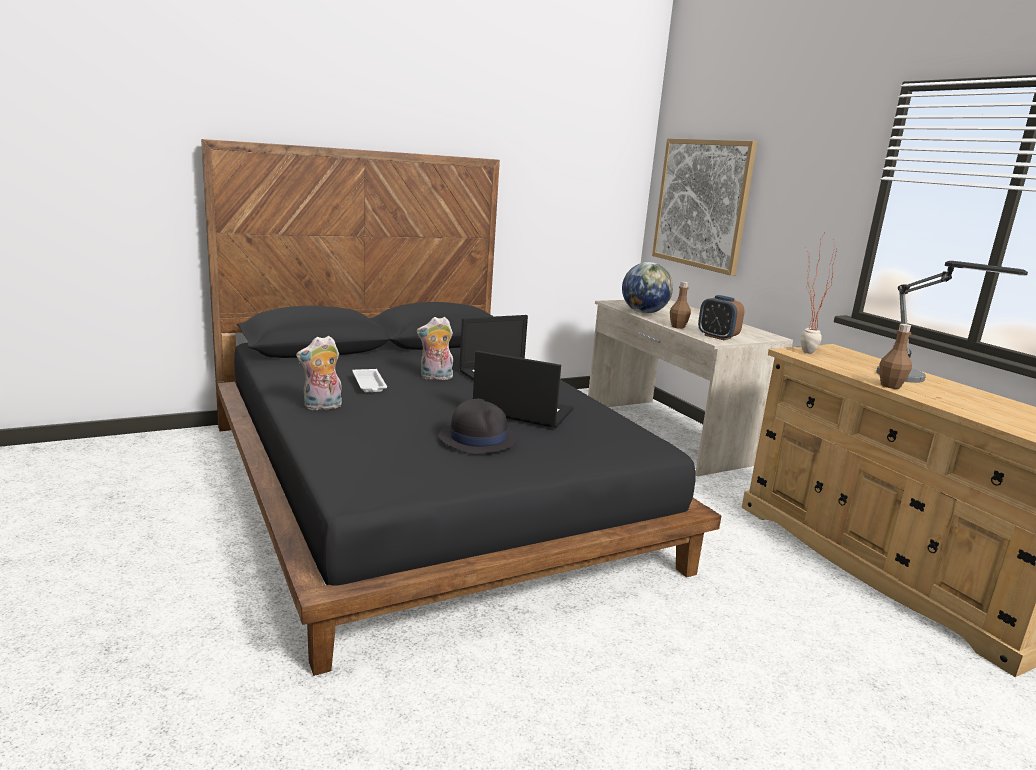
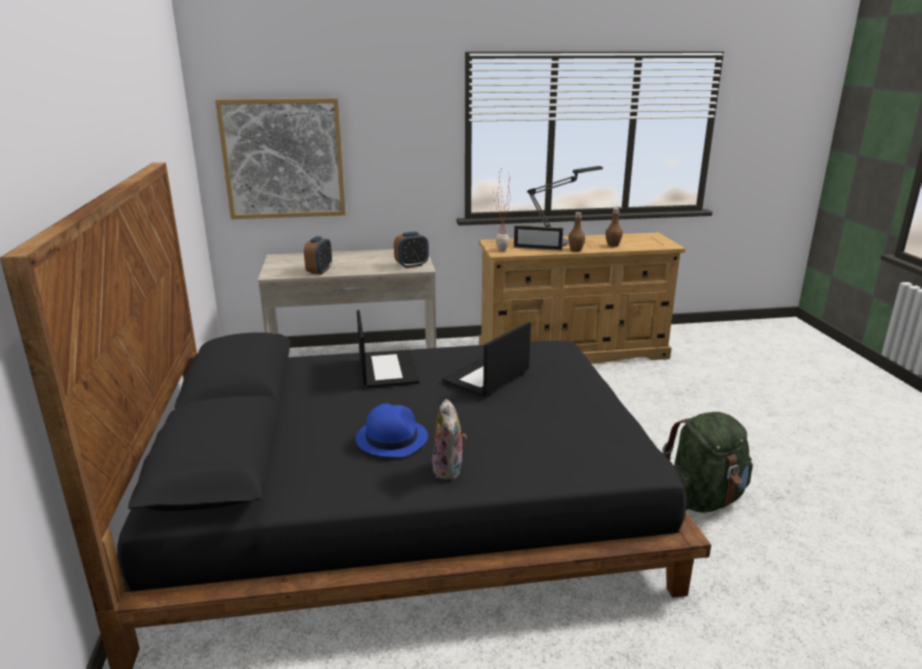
camera: 70 degrees left, 5 degrees up
(369, 384) = (391, 438): white tray -> blue hat
(435, 378) = (376, 403): plush toy -> none
(478, 438) = (546, 402): black hat -> none
(536, 700) = (702, 499): none -> green backpack
(644, 312) = (319, 271): globe -> alarm clock
(678, 327) = (376, 270): brown bottle -> brown bottle (613, 245)
(853, 367) = (537, 248): none -> picture frame

